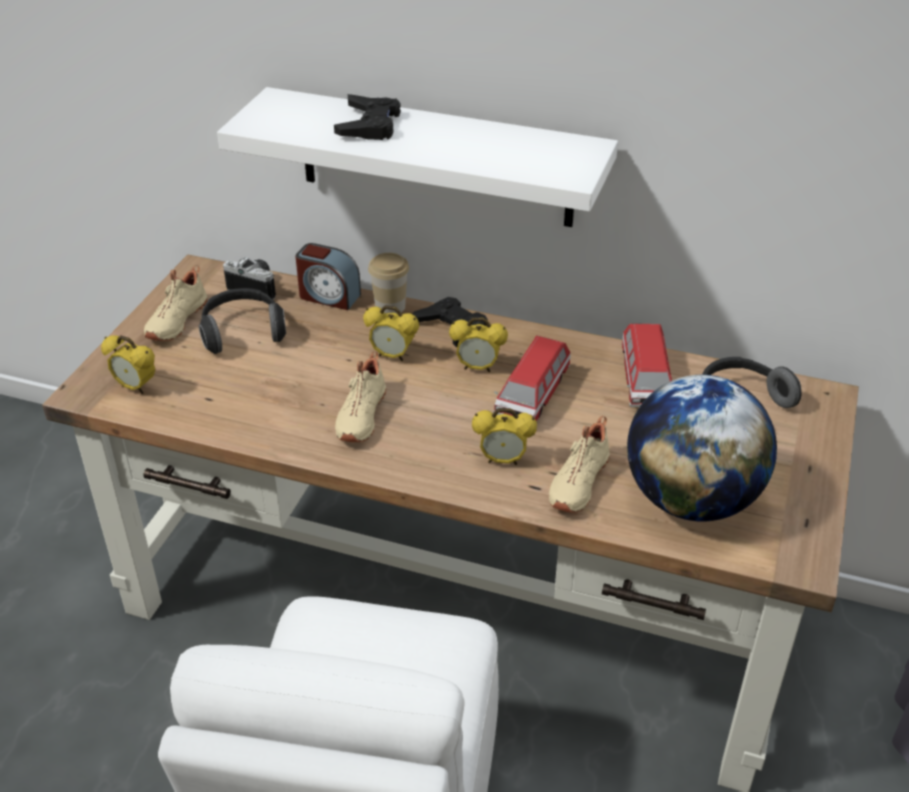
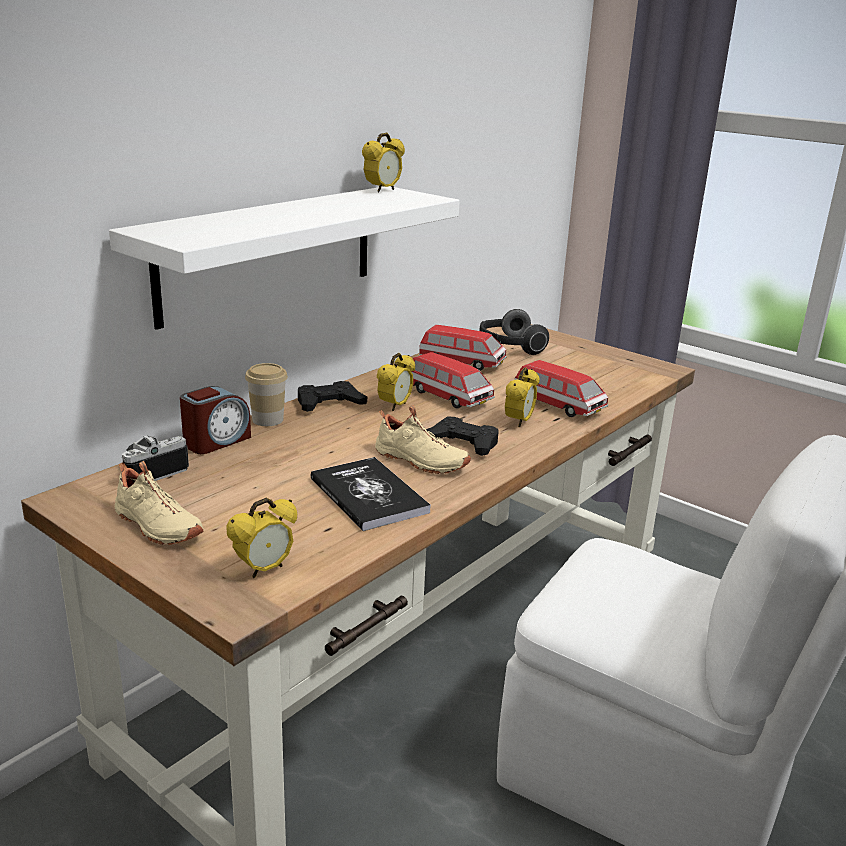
camera: 70 degrees left, 15 degrees down
(242, 332) = (228, 492): headphones -> none
(276, 403) = (368, 495): none -> book
(369, 125) = (262, 217): black game controller -> black game controller (462, 443)
(392, 356) = (345, 433): alarm clock -> alarm clock (382, 190)
(577, 481) = (558, 405): beige shoe -> toy car
(691, 500) = (595, 380): globe -> none

